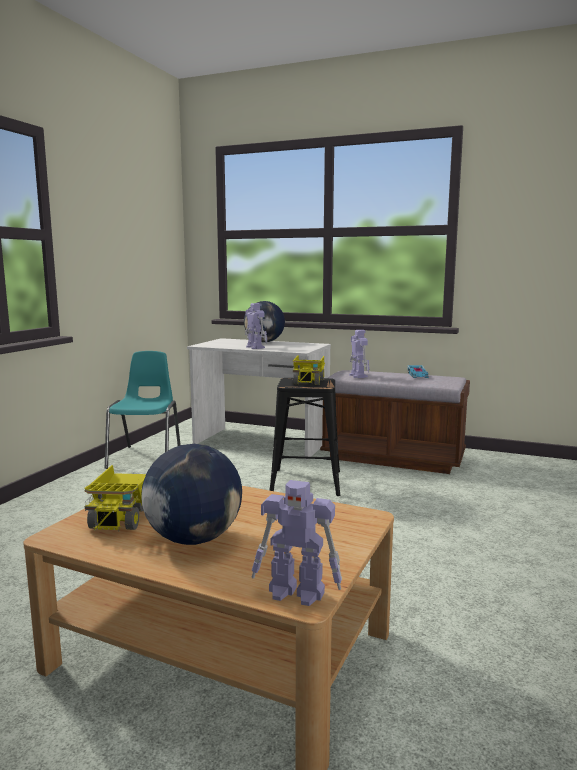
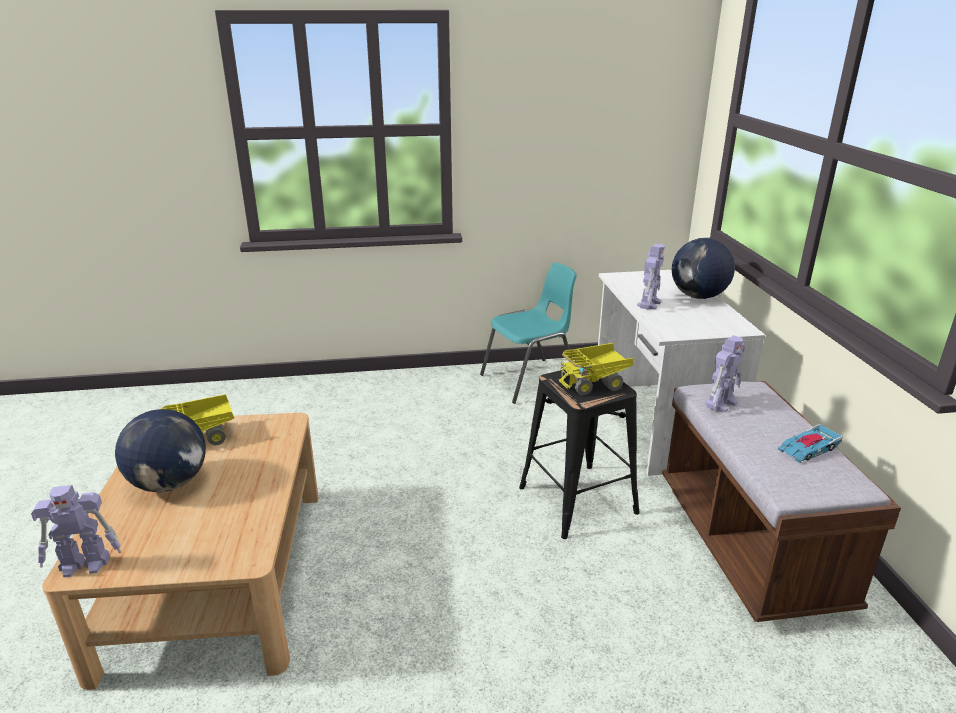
camera: 60 degrees right, 15 degrees up
(297, 593) = (86, 564): toy robot -> toy robot turned 90 degrees counterclockwise

